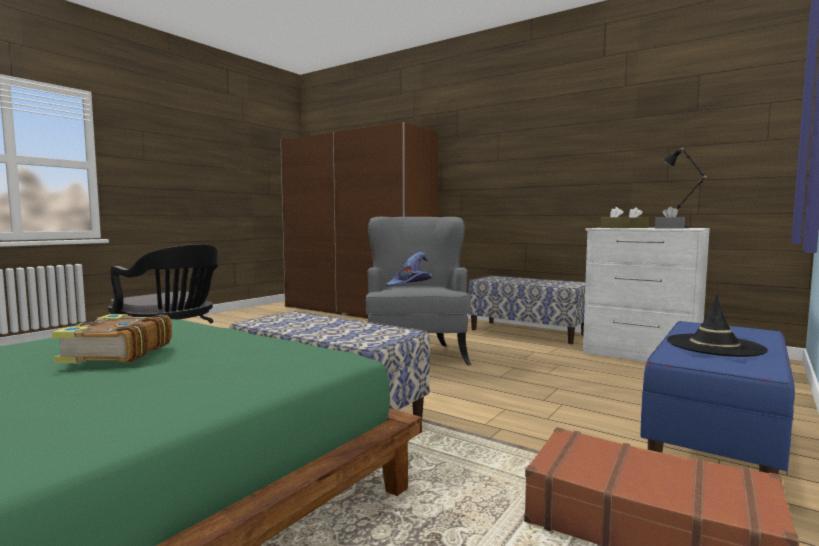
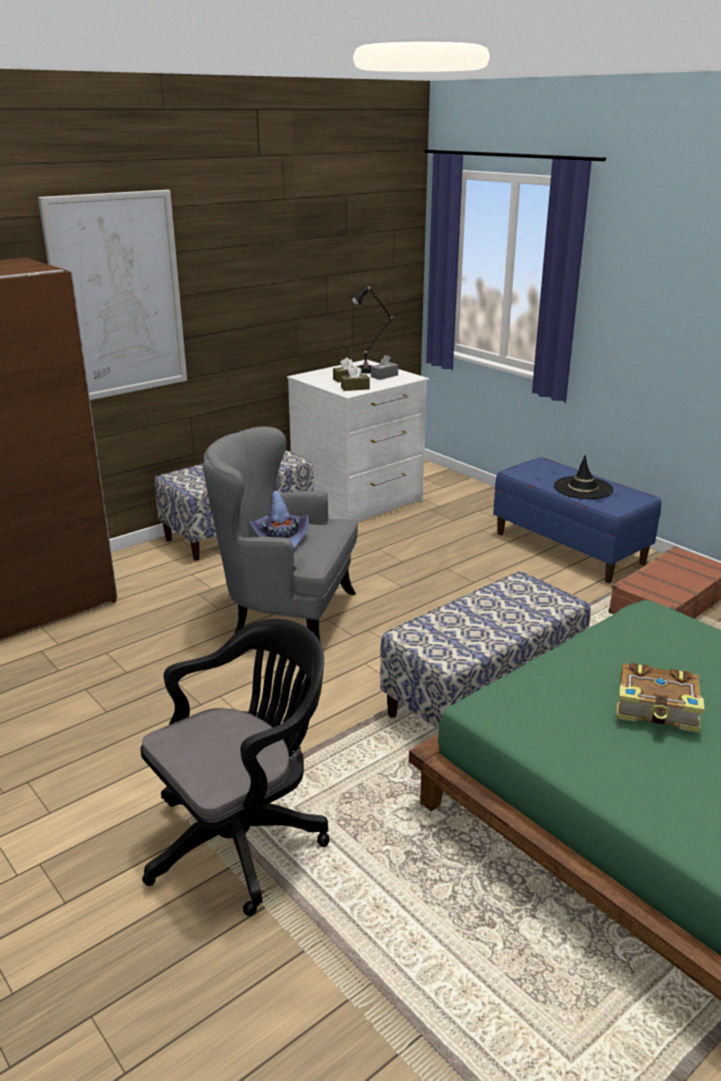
camera: 75 degrees left, 20 degrees up
(486, 155) = (117, 296): none -> picture

